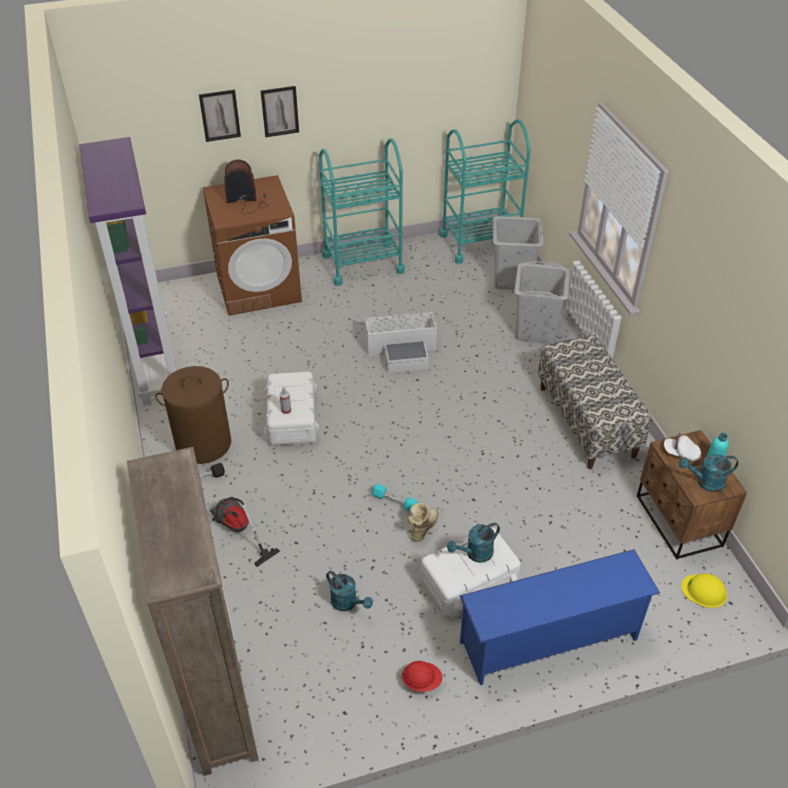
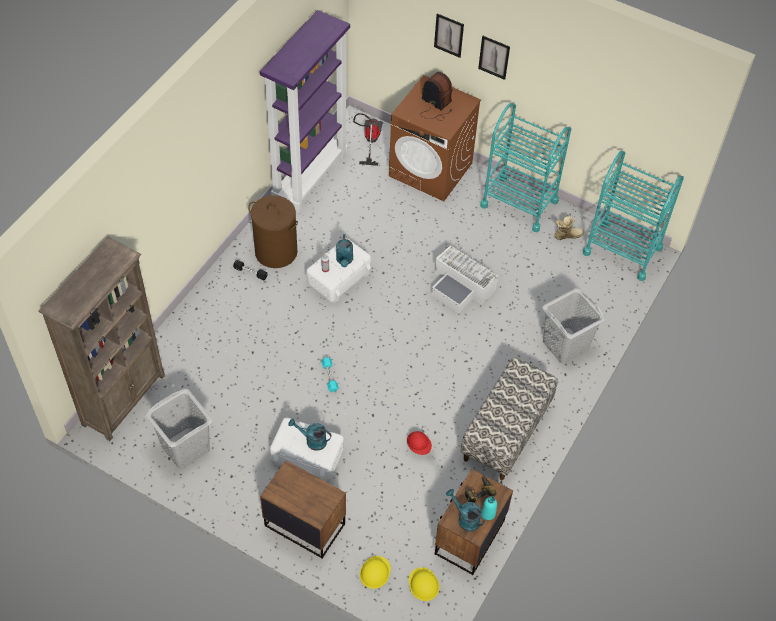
camera: 45 degrees right, 10 degrees up
(237, 531) = (233, 319): vacuum cleaner -> vacuum cleaner (369, 141)
(348, 603) = (236, 408): turquoise watering can -> turquoise watering can (344, 260)
(421, 681) = (220, 479): red hard hat -> red hard hat (419, 446)
(422, 528) = (324, 404): boot -> boot (567, 235)
(512, 279) = (603, 296): grey laundry basket -> grey laundry basket (185, 447)
(549, 642) = (305, 524): blue shoe rack -> brown nightstand
(658, 621) = (375, 572): none -> yellow hard hat
(680, 453) = (478, 491): white cap -> power drill

